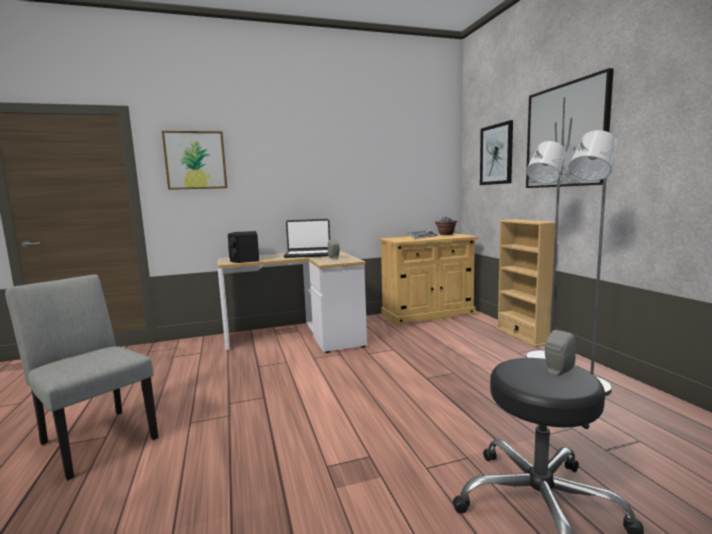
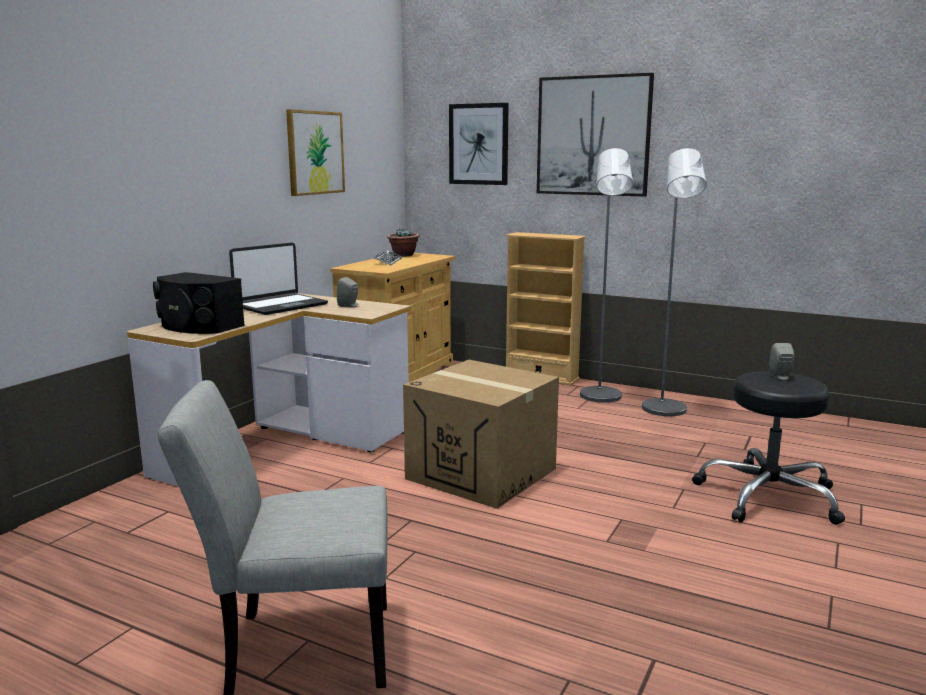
camera: 45 degrees left, 5 degrees up
(195, 160) = (71, 135): picture -> picture (315, 153)
(352, 386) = (482, 473): none -> cardboard box

